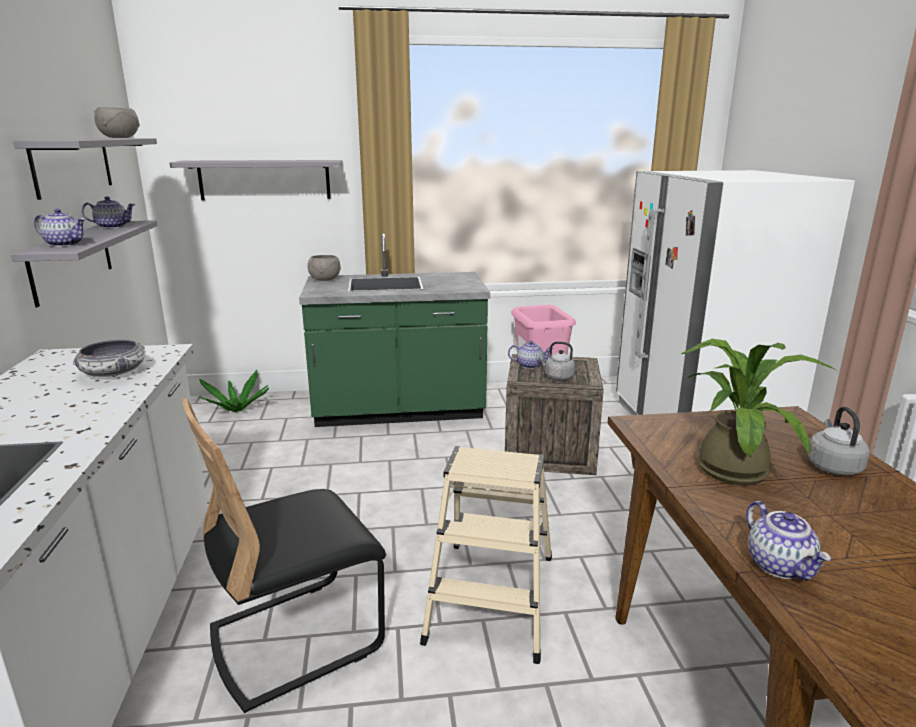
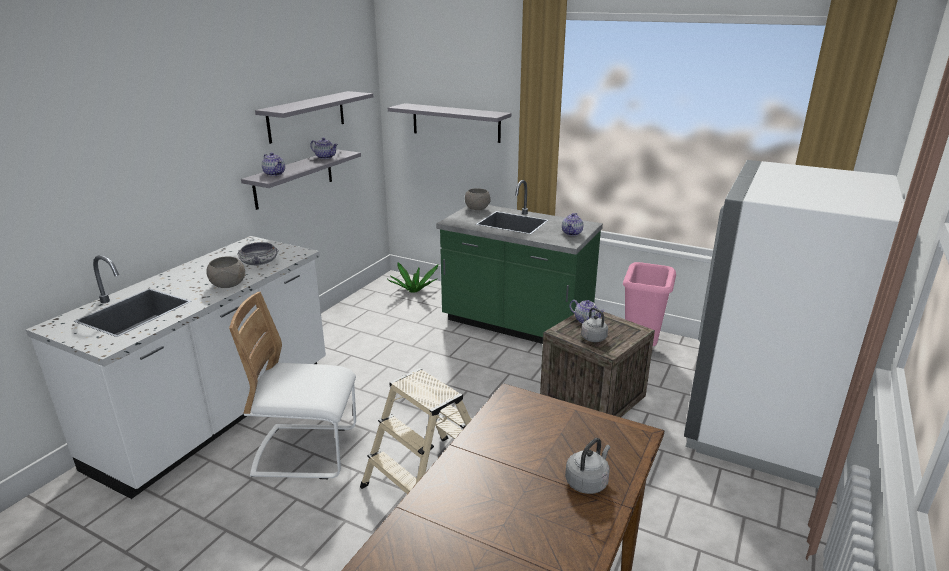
camera: 35 degrees right, 5 degrees up
(118, 138) = (346, 94): grey bowl -> grey bowl (227, 285)
(296, 638) = (306, 451): black chair -> white chair
(732, 466) = (515, 450): potted plant -> none
(780, 566) = (424, 516): teapot -> teapot (572, 233)

